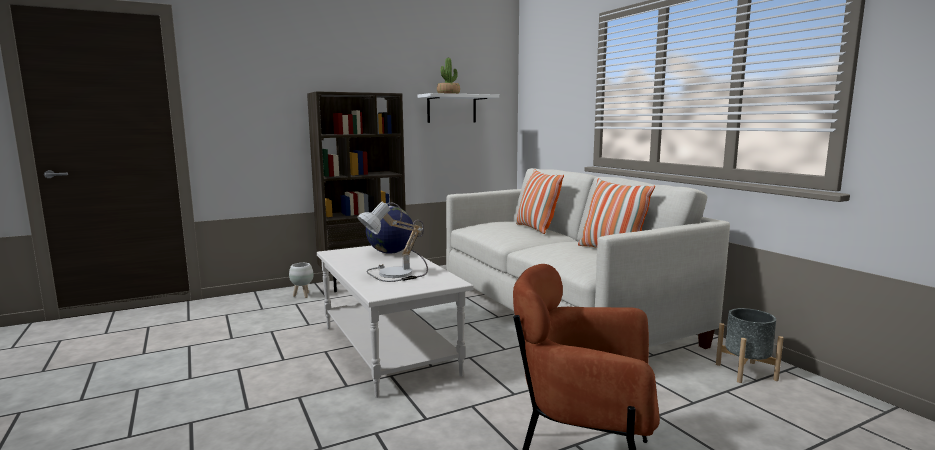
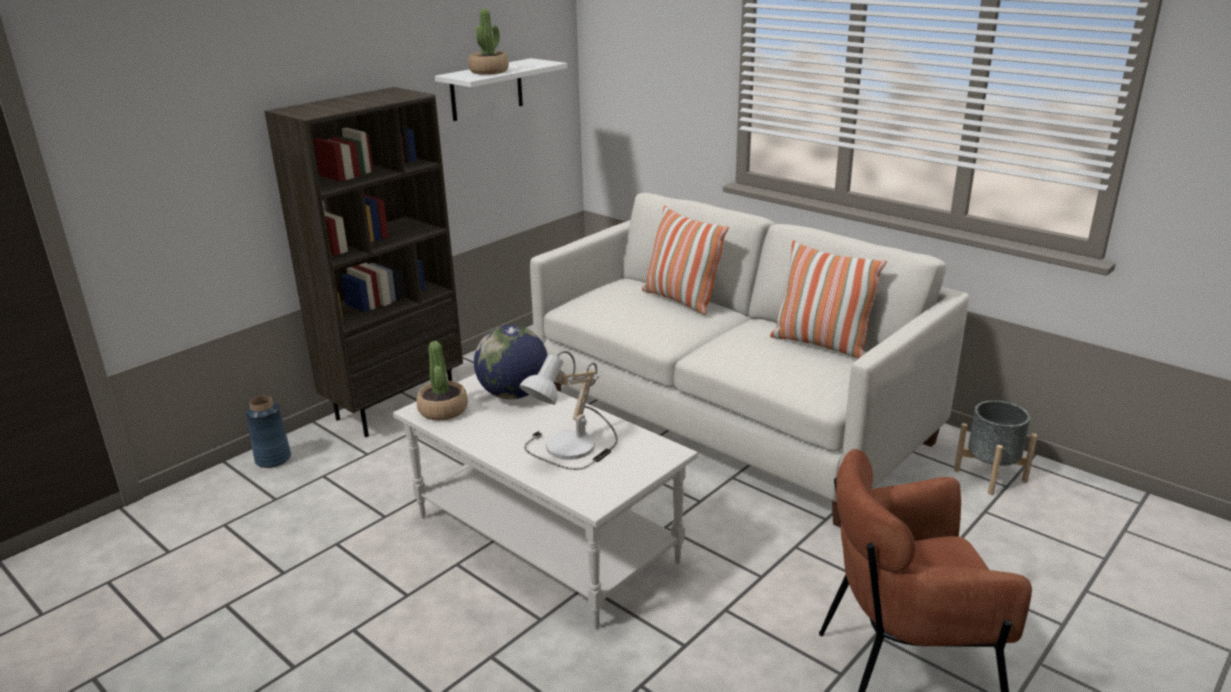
camera: 20 degrees left, 15 degrees up
(279, 293) = (273, 459): none -> blue vase
(302, 296) = (319, 456): white planter -> none
(343, 253) = (443, 410): none -> potted plant

